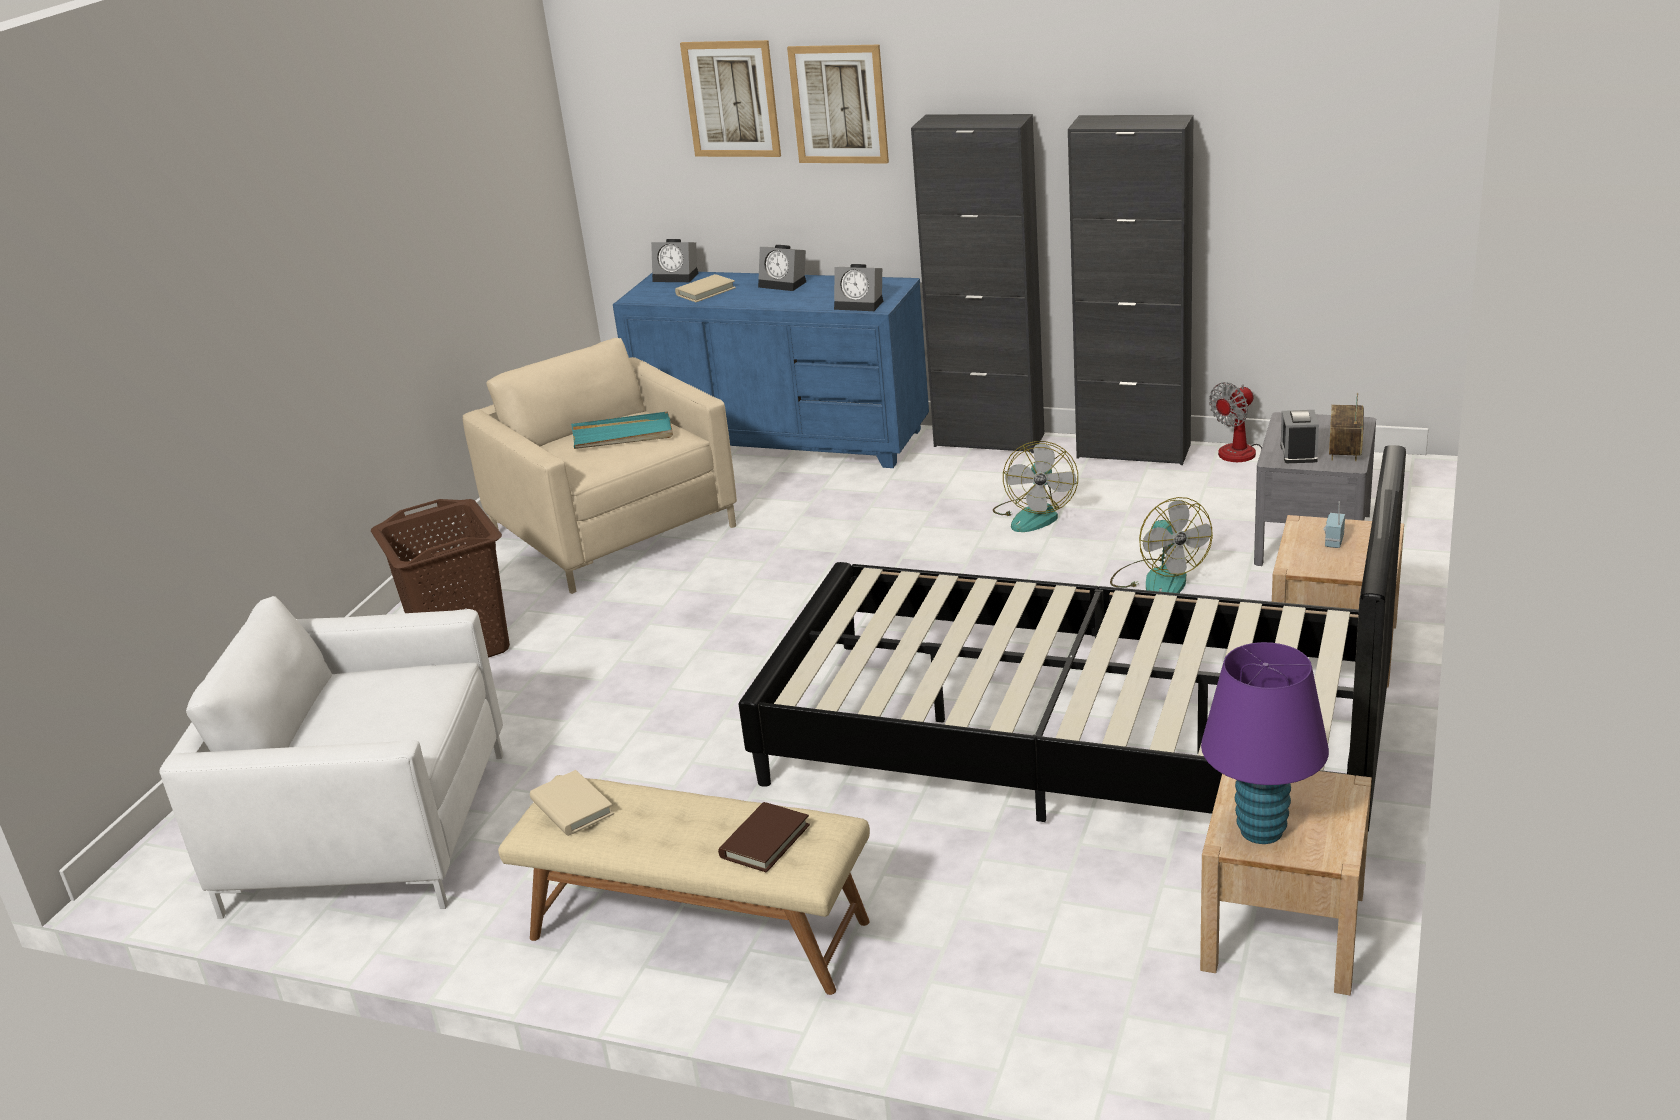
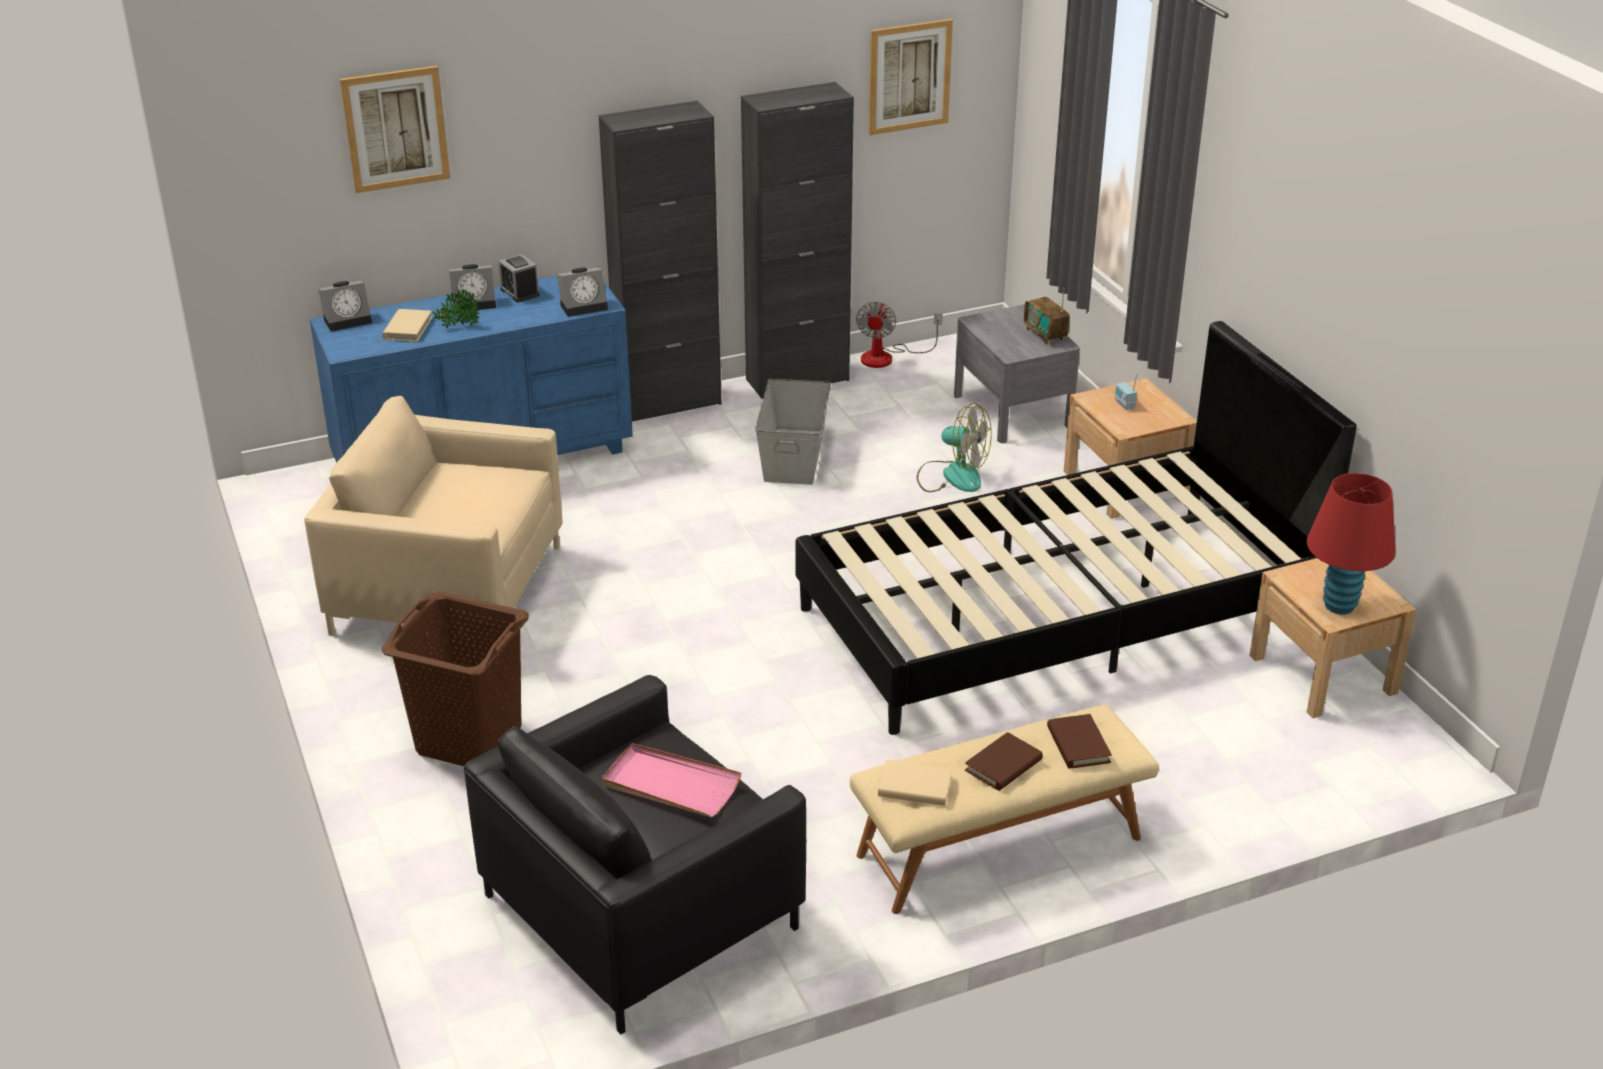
camera: 45 degrees left, 5 degrees up
(369, 831) = (639, 911): white armchair -> black armchair
(381, 708) = (670, 785): none -> pink tray
(623, 435) = (471, 489): turquoise tray -> none
(671, 826) = (1003, 765): none -> brown book
(742, 298) = (458, 327): none -> potted plant
(839, 104) = (510, 118): picture -> picture (909, 76)
(1034, 515) = (794, 455): fan -> grey storage box
(1261, 831) = (1339, 606): purple table lamp -> red table lamp
(1298, 453) = (1018, 345): alarm clock -> alarm clock (520, 292)

